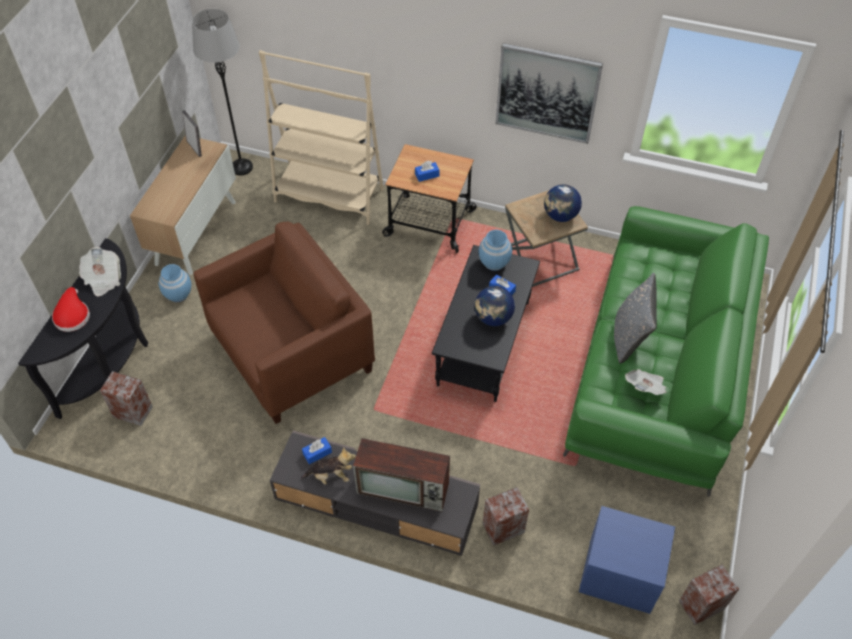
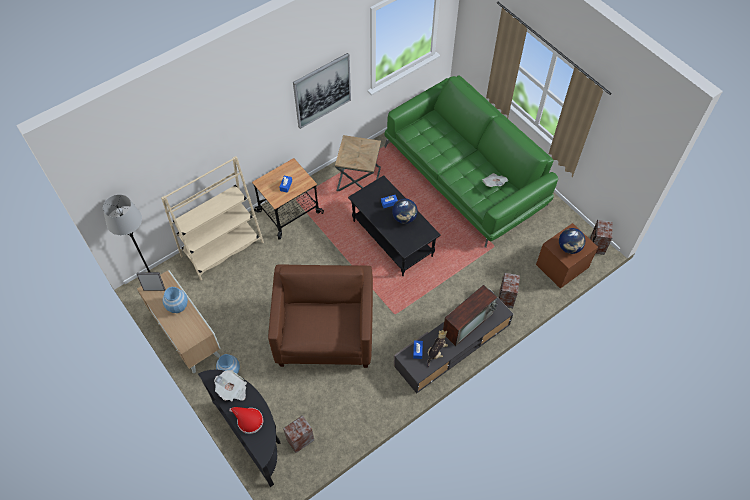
camera: 55 degrees left, 5 degrees up
(494, 262) = (368, 195): blue vase -> blue vase (177, 306)
(560, 216) = (364, 147): globe -> globe (569, 247)
(618, 575) = (562, 267): blue nightstand -> brown nightstand
(629, 337) = (460, 170): grey pillow -> none

